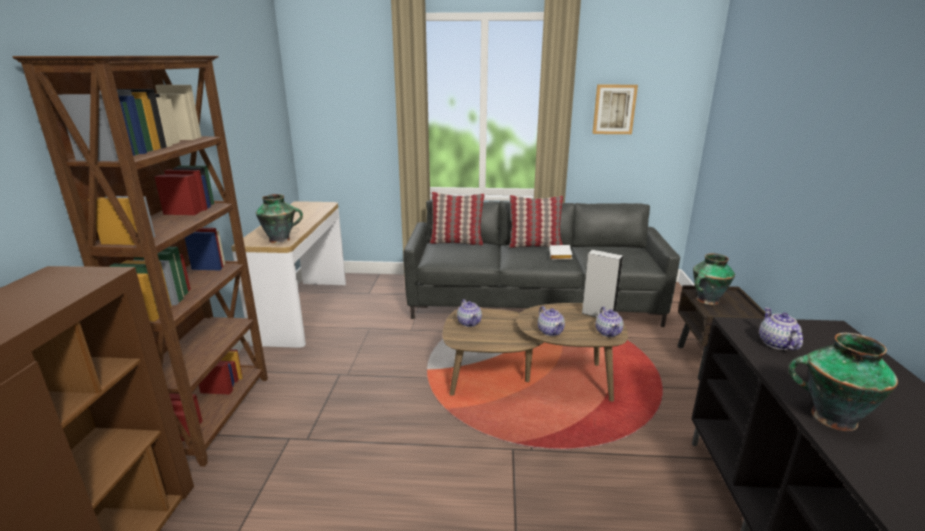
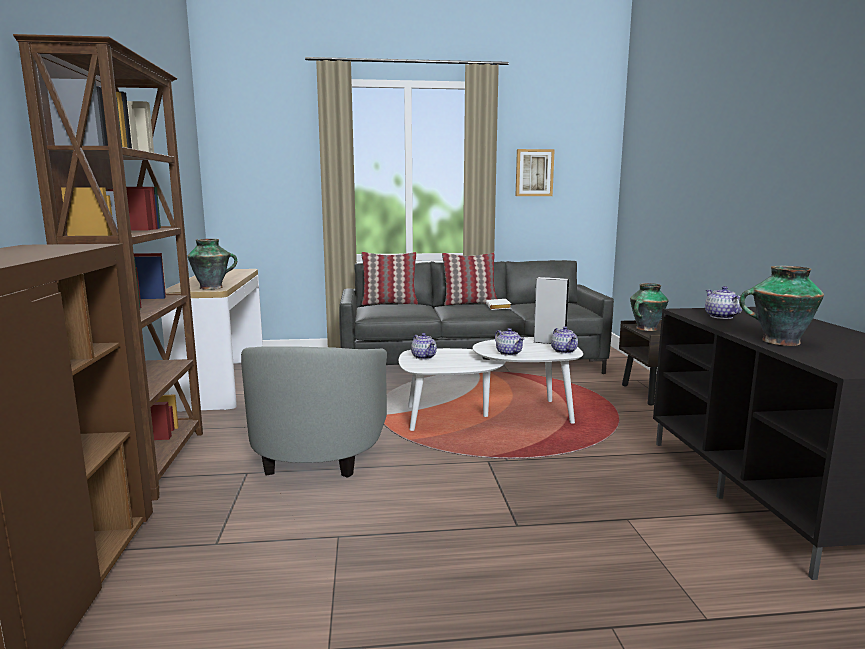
camera: 10 degrees left, 10 degrees down
(367, 406) = (324, 444): none -> grey armchair
(529, 380) = (487, 416): brown coffee table -> white coffee table

